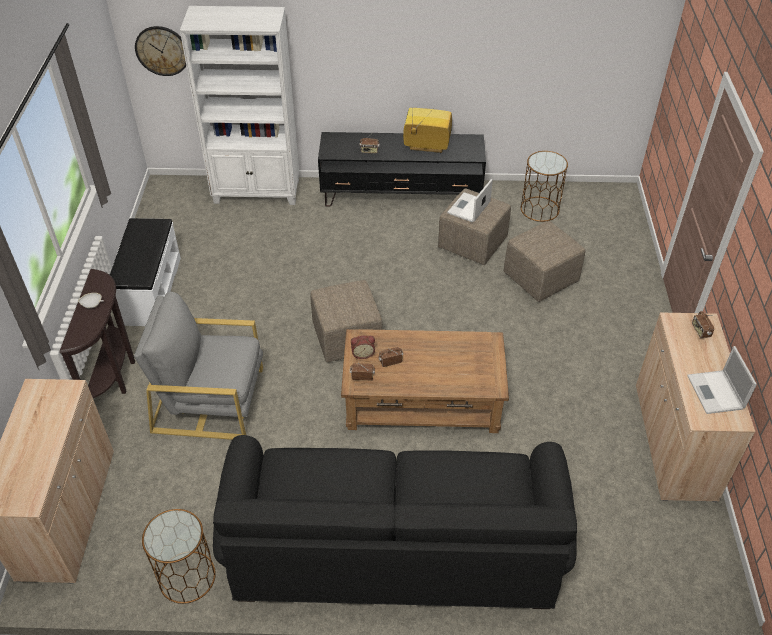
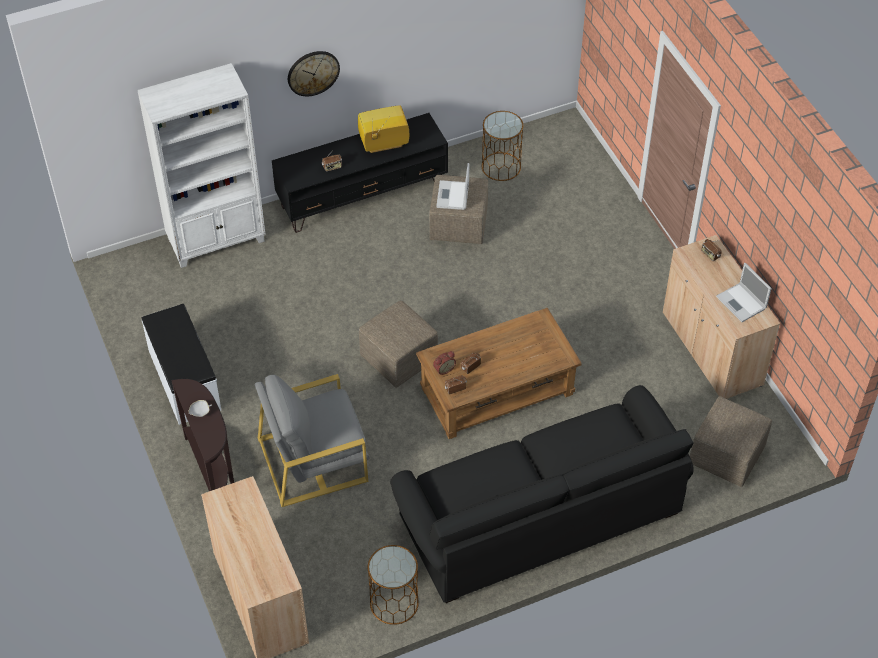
camera: 25 degrees left, 5 degrees up
(162, 50) = (106, 136): wall clock -> wall clock (313, 73)
(540, 279) = (537, 240): beige ottoman -> beige ottoman (726, 457)

